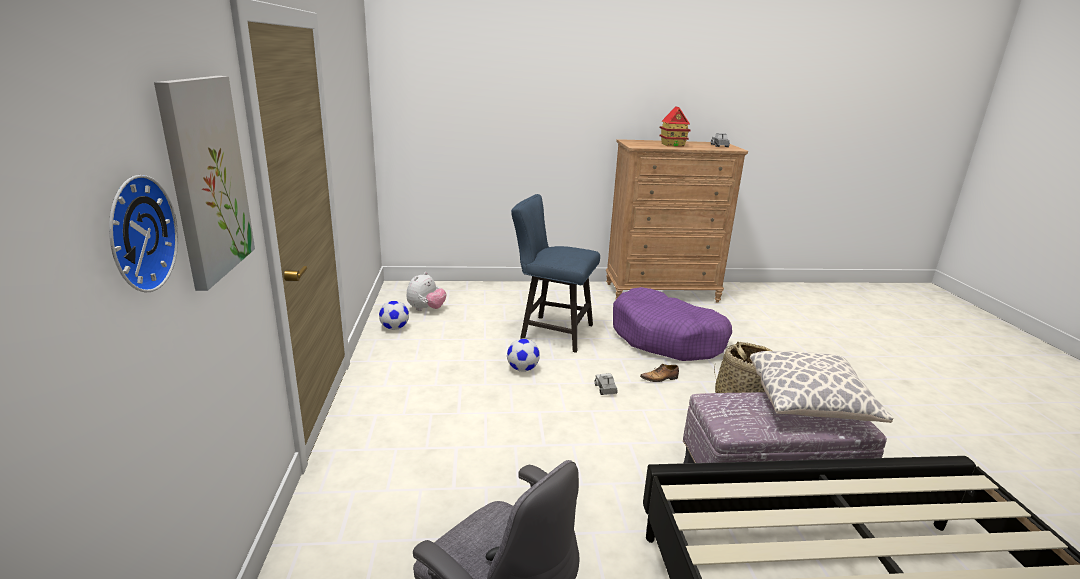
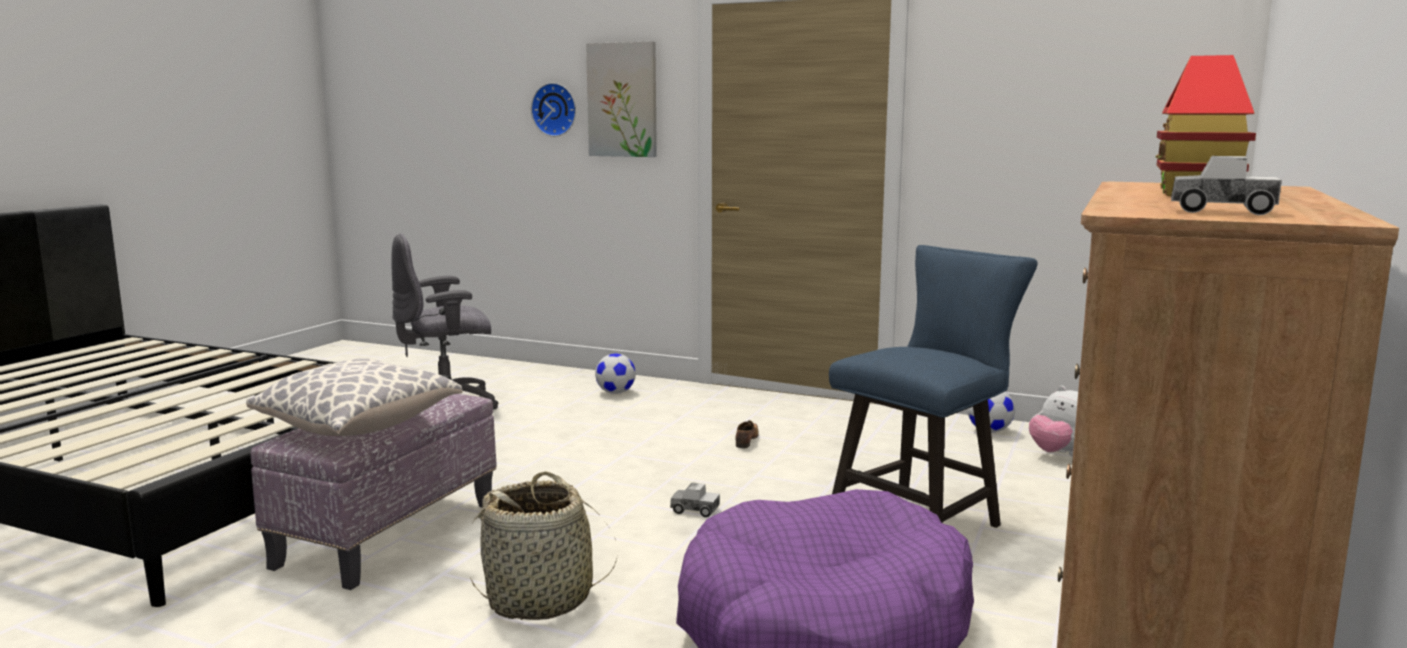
camera: 120 degrees right, 10 degrees down
(522, 369) = (803, 476): football -> football (616, 393)
(660, 378) = (680, 558): shoe -> shoe (746, 440)

